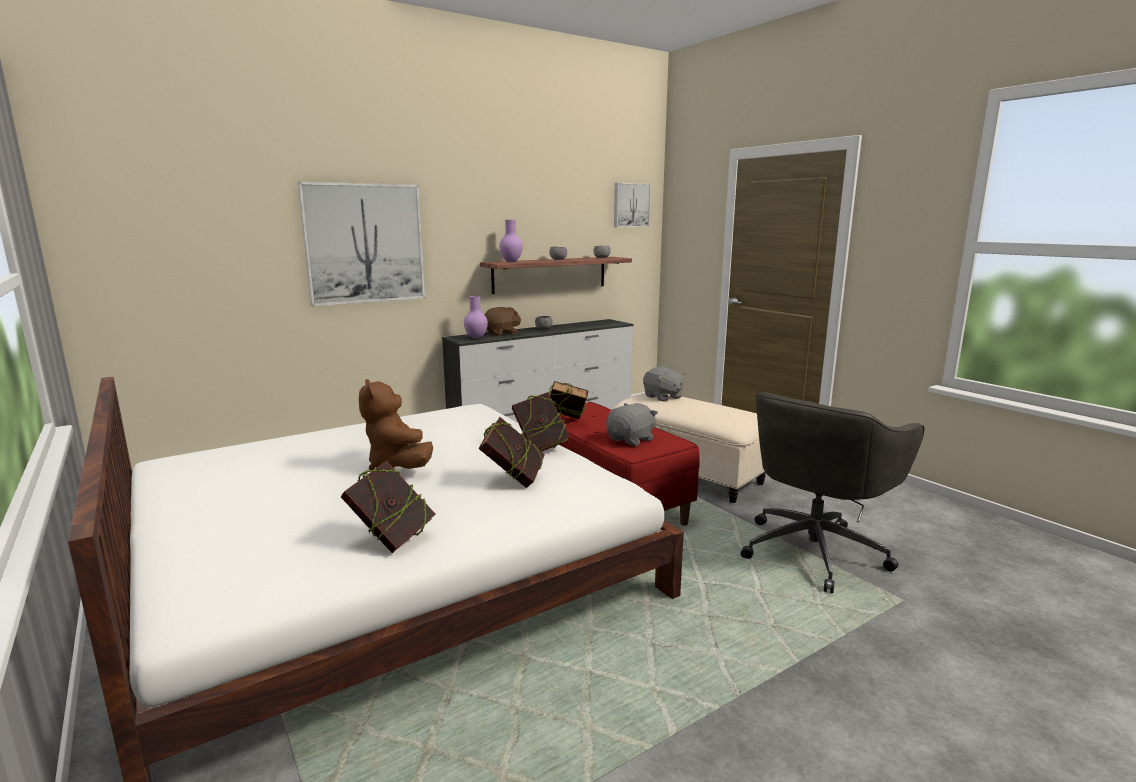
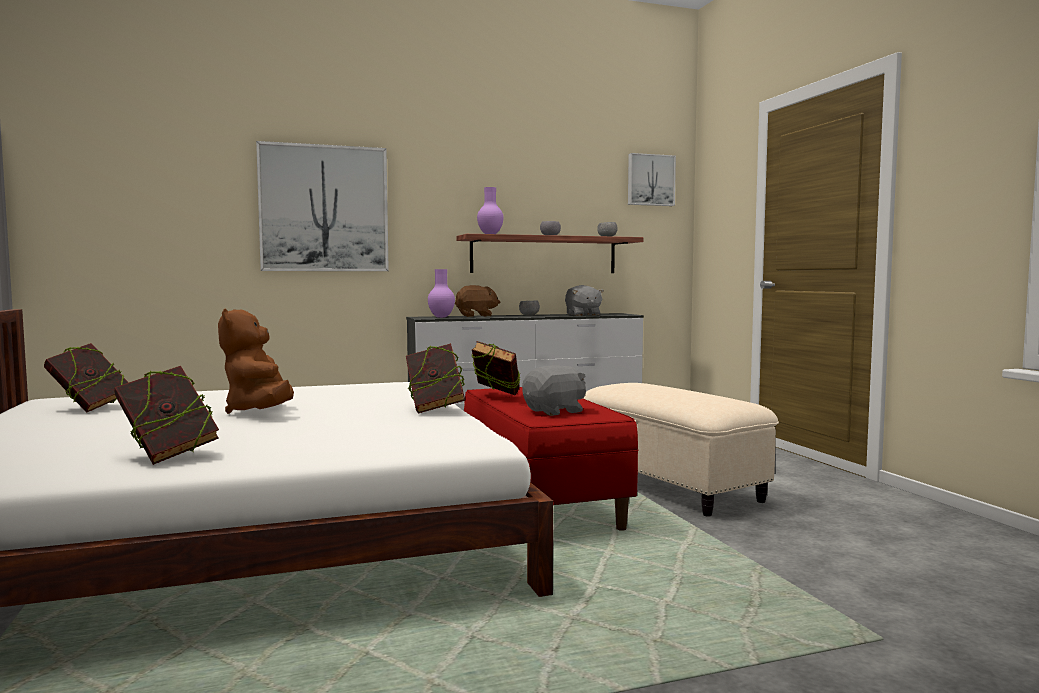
camera: 15 degrees right, 10 degrees down
(513, 480) = (363, 426): book -> book (90, 408)
(662, 397) = (641, 385): grey plush toy -> grey plush toy (582, 315)
(814, 550) = (786, 572): grey office chair -> none

